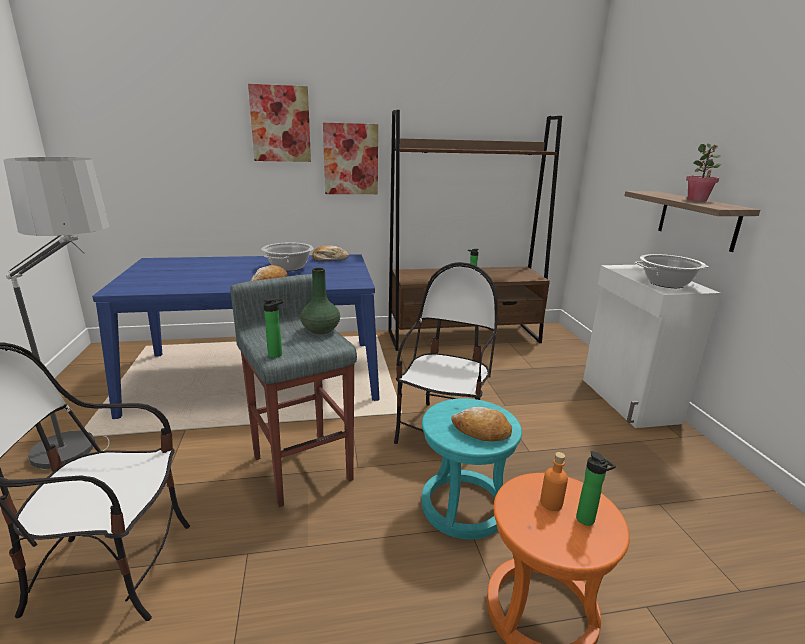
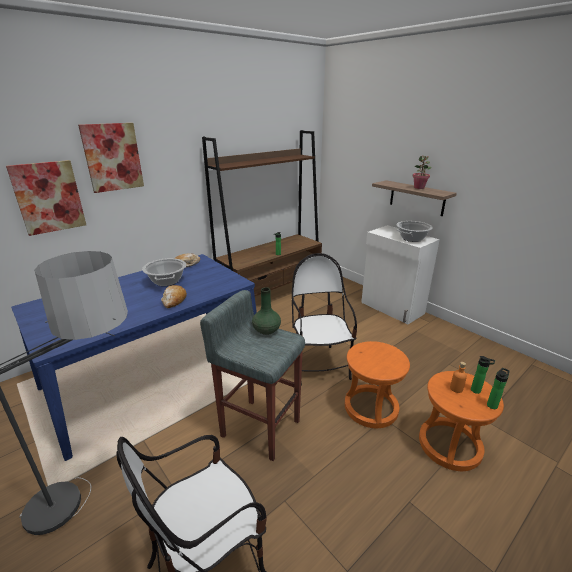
camera: 30 degrees left, 5 degrees up
(277, 354) = (267, 360): bottle -> bottle (492, 405)
(351, 159) = (174, 179): picture -> picture (48, 197)
(464, 506) = (371, 407): turquoise stool -> orange stool
(481, 431) = (388, 362): bread -> none

